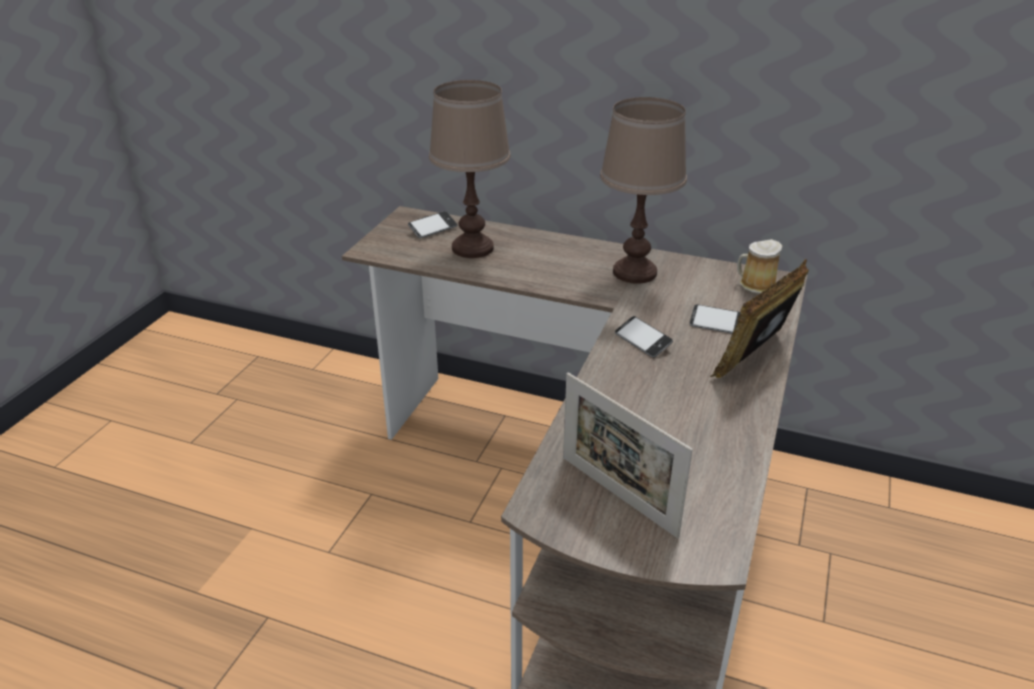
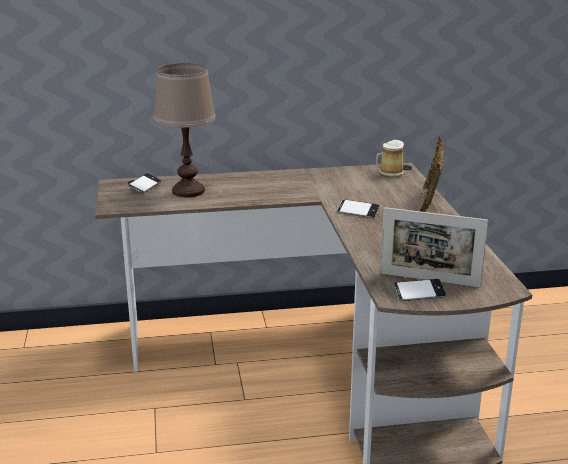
camera: 30 degrees left, 10 degrees down
(634, 272) = (311, 181): brown table lamp -> none
(718, 324) = (390, 195): phone -> phone (419, 294)

